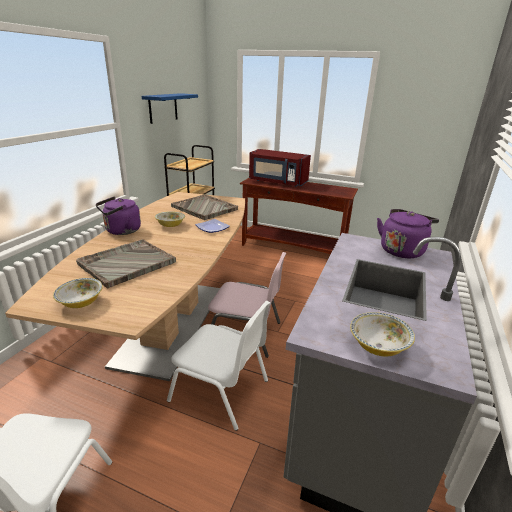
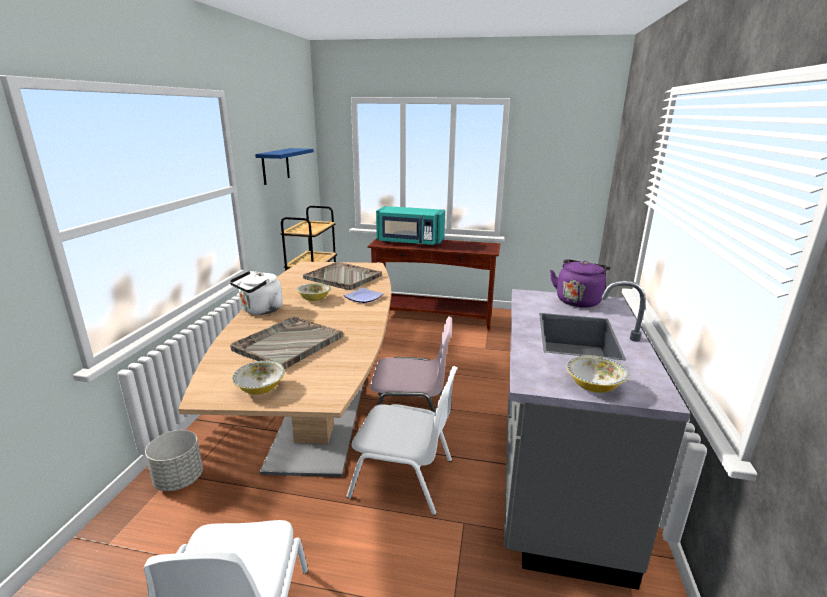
camera: 10 degrees left, 5 degrees down
(43, 363) = (179, 479): none -> grey planter
(121, 231) = (260, 310): purple kettle -> white kettle
(277, 182) = (410, 242): red microwave -> turquoise microwave

